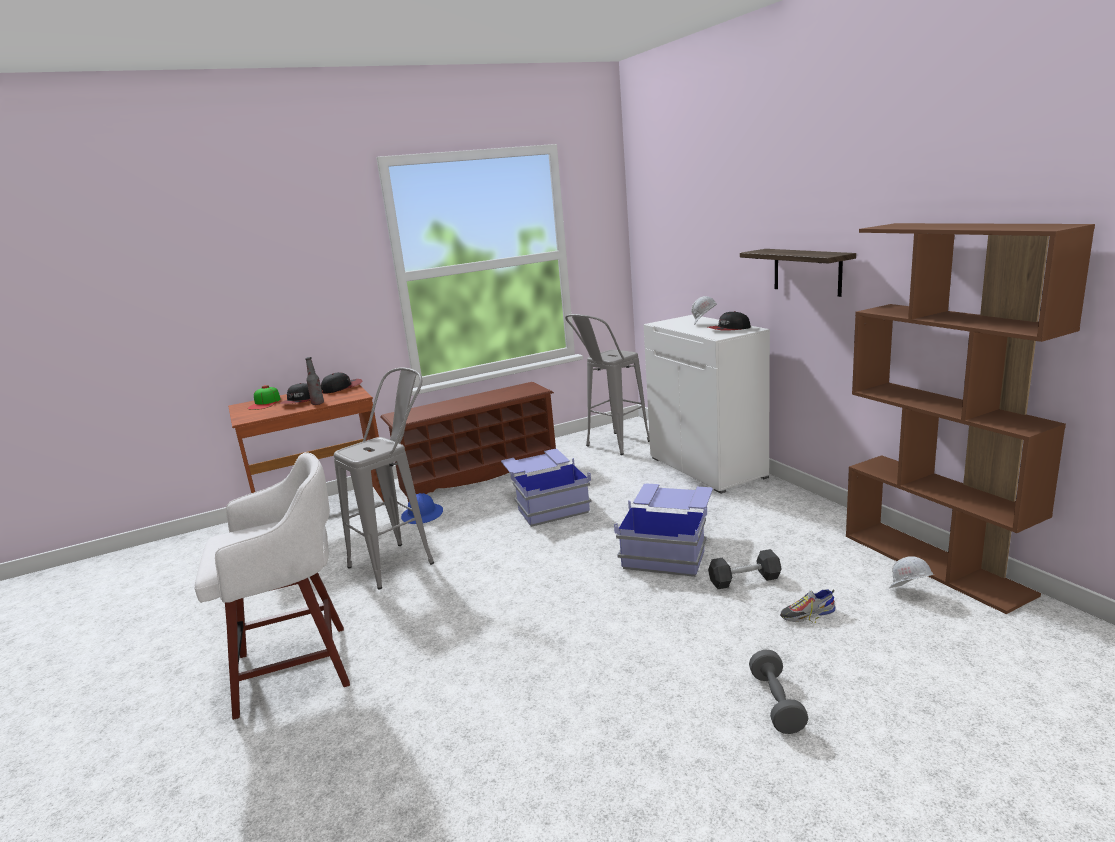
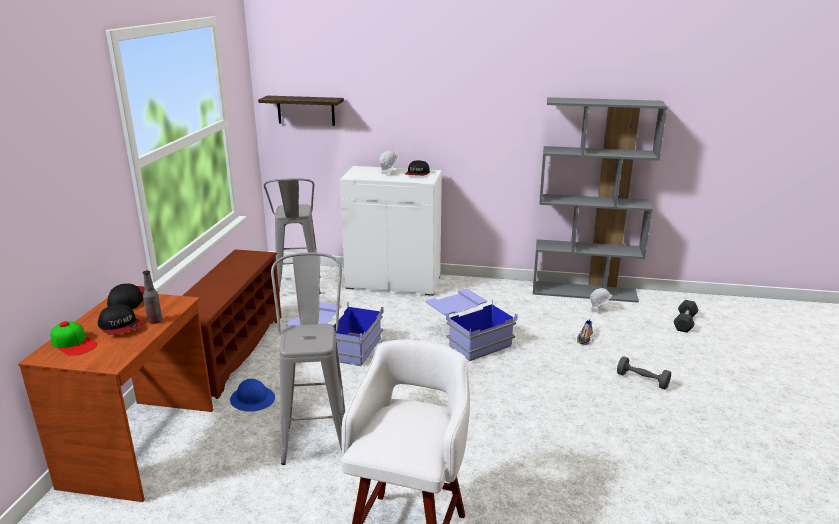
camera: 55 degrees left, 5 degrees up
(744, 580) = (534, 336): black dumbbell -> black dumbbell (684, 323)
(807, 271) = (472, 128): shelf -> shelf (306, 110)
(935, 563) = (584, 292): brown bookcase -> grey bookcase

